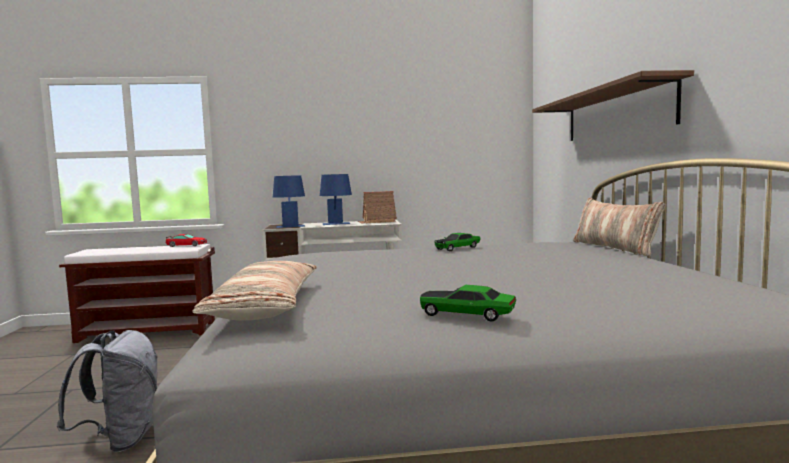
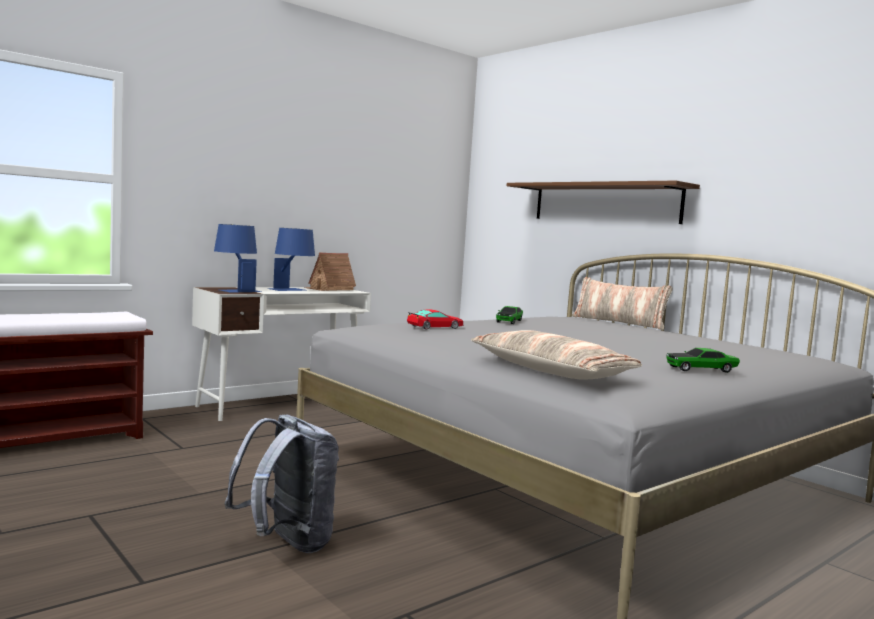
camera: 35 degrees left, 0 degrees up
(186, 245) = (102, 313): toy car -> toy car (435, 327)

